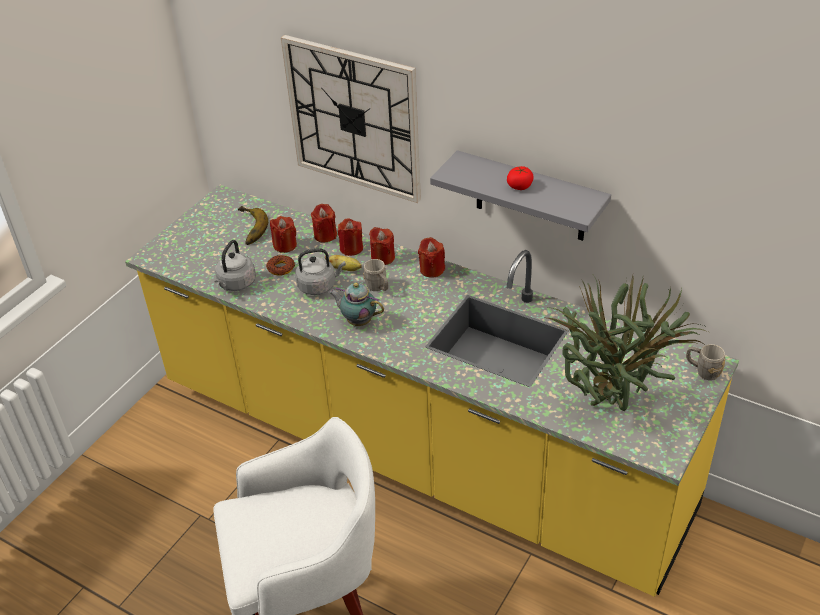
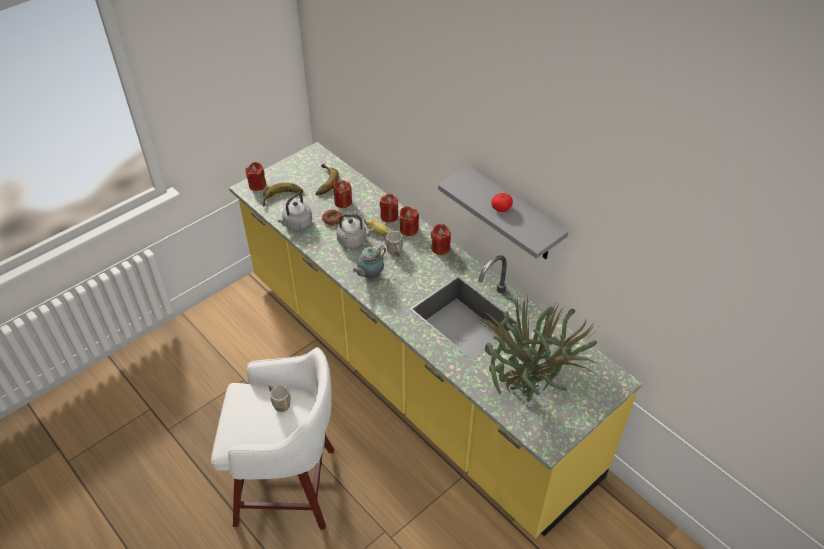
camera: 15 degrees right, 5 degrees up
(204, 258) = (283, 198): none -> banana
(325, 235) = (375, 201): red candle -> red candle (257, 185)
(354, 118) = (404, 122): wall clock -> none
(358, 321) = (370, 275): teapot -> teapot turned 90 degrees counterclockwise
(702, 371) = (609, 385): grey mug -> grey mug (279, 403)

